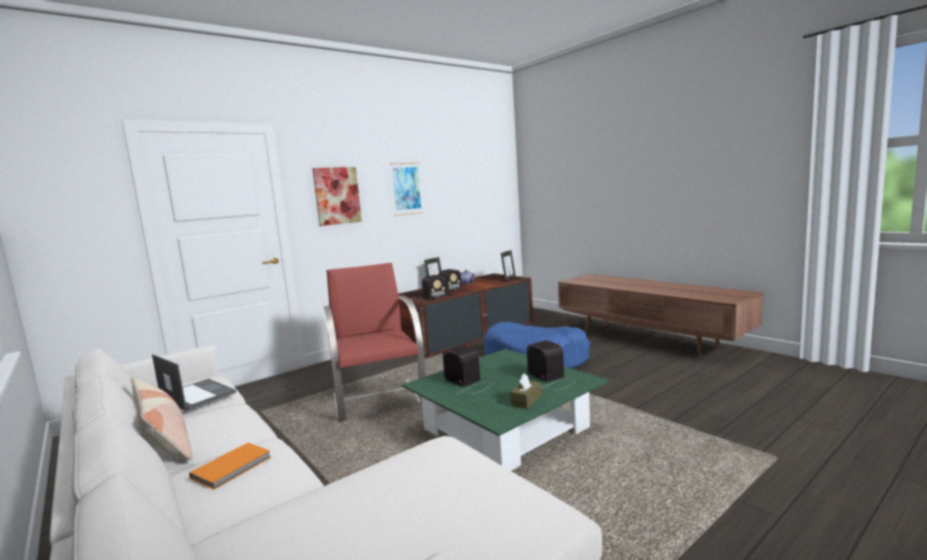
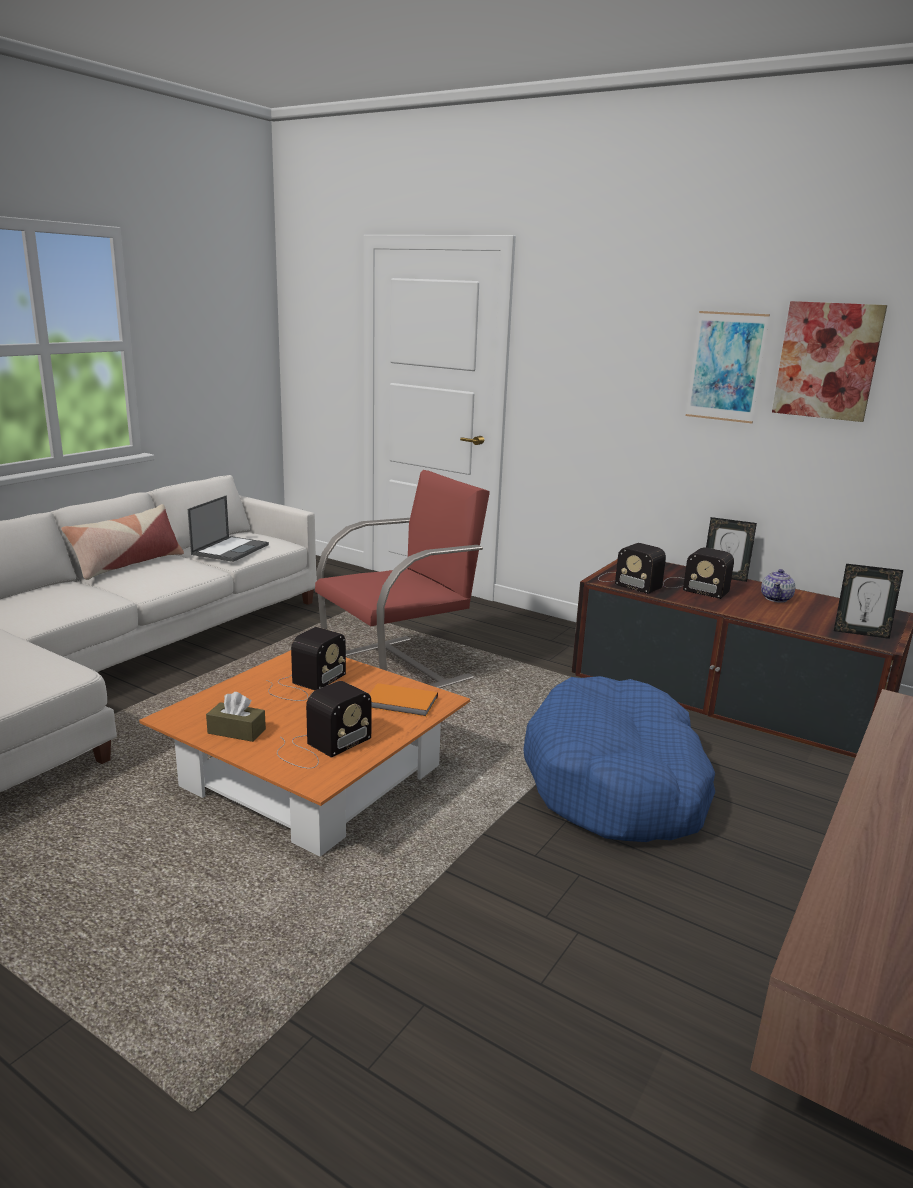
camera: 70 degrees right, 10 degrees up
(233, 467) = (62, 596): orange book -> orange book (401, 703)
(337, 196) = (586, 360): picture -> picture (827, 361)
(504, 428) = (313, 775): green coffee table -> orange coffee table

